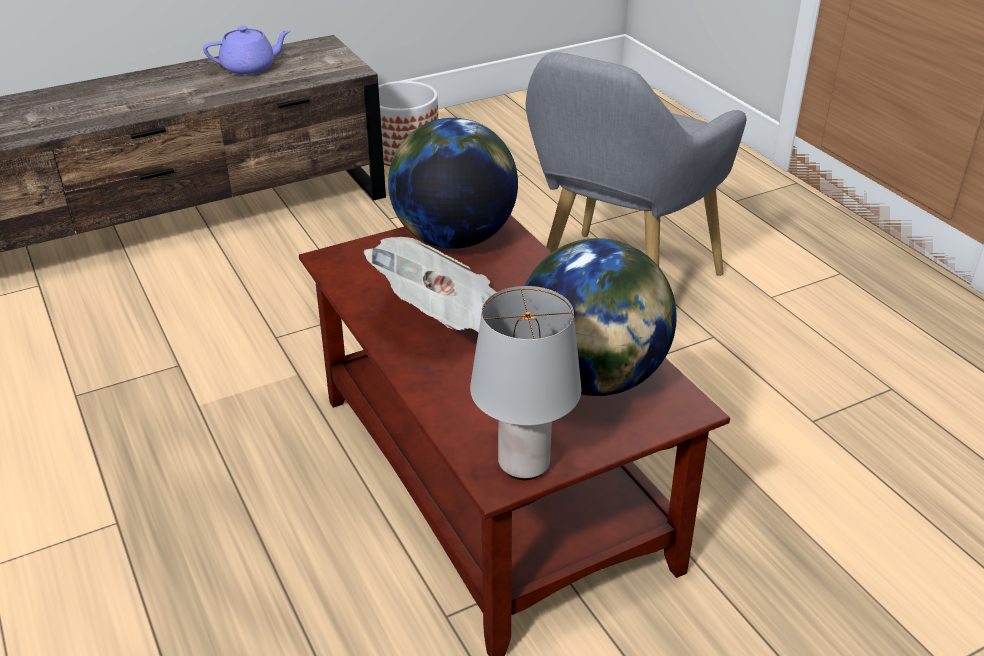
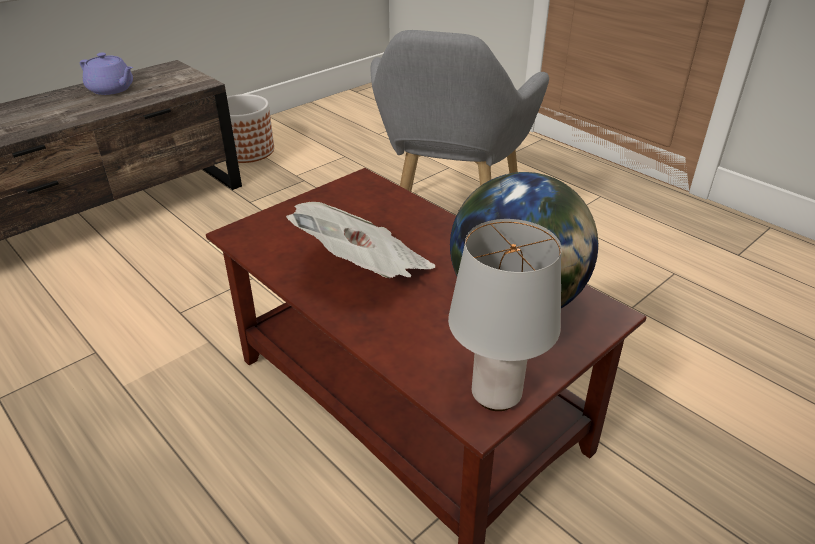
camera: 15 degrees left, 0 degrees up
(250, 68) = (112, 89): purple teapot -> purple teapot turned 60 degrees clockwise
(453, 238) = (341, 201): globe -> none

